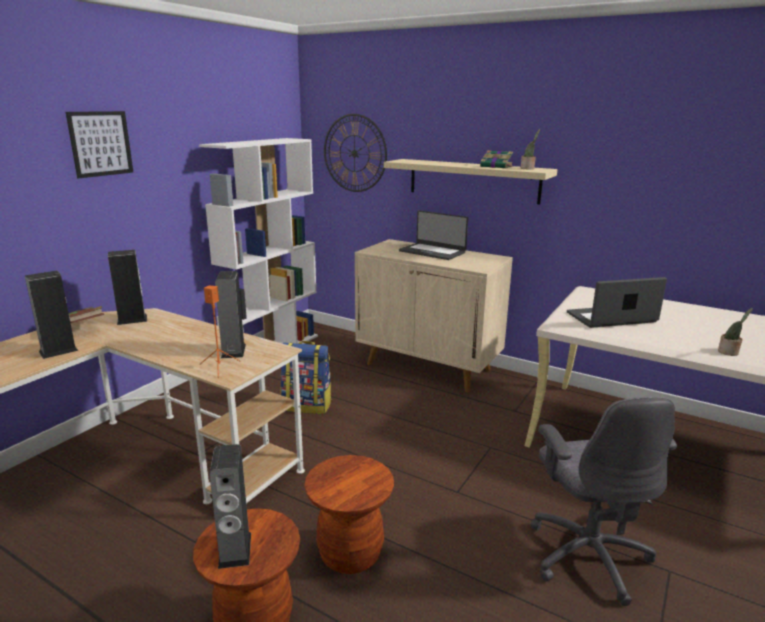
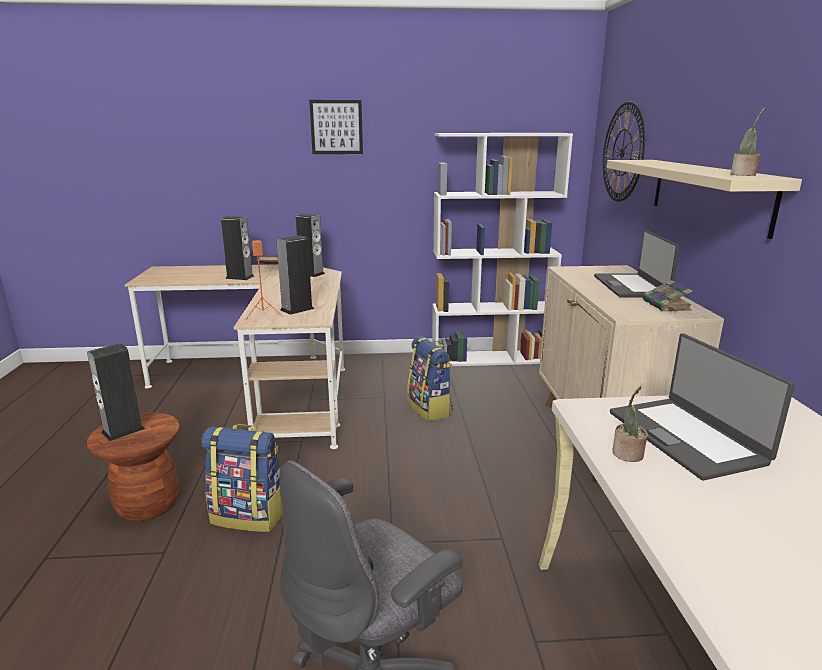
camera: 55 degrees right, 0 degrees up
(350, 554) = (249, 515): brown stool -> backpack
(497, 166) = (711, 170): book -> book (667, 306)
(612, 318) = (686, 437): laptop -> laptop turned 150 degrees counterclockwise
(729, 352) = (743, 576): potted plant -> potted plant (627, 455)

